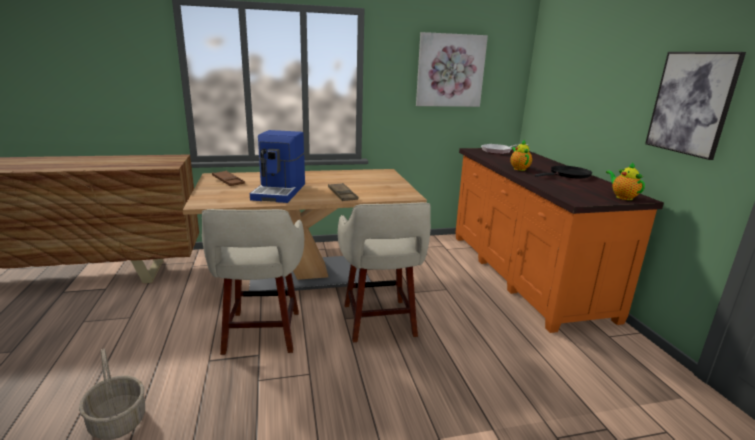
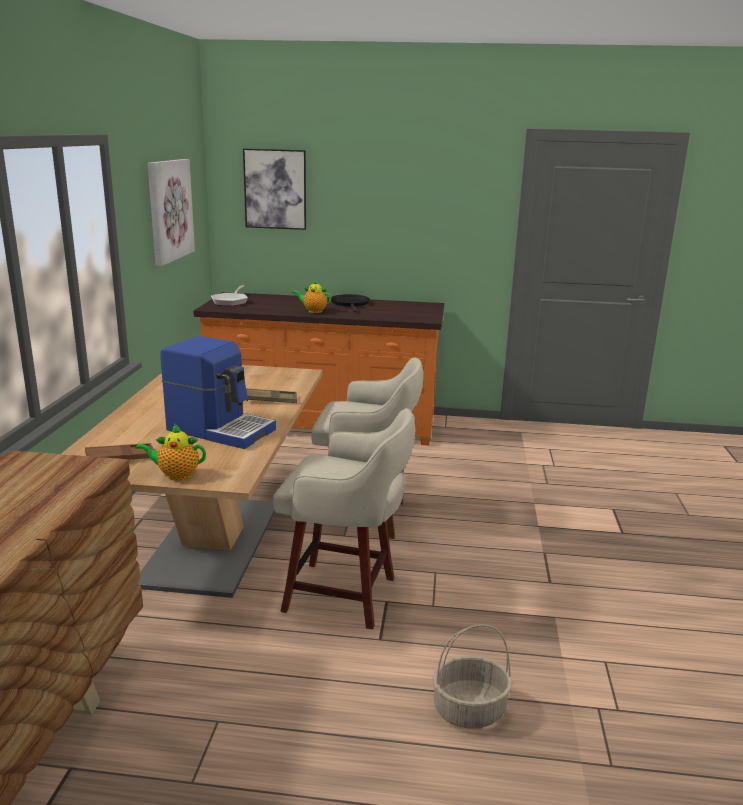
camera: 70 degrees left, 0 degrees up
(622, 197) = (425, 307): teapot -> teapot (176, 475)
(691, 103) = (446, 221): picture -> picture (275, 189)

